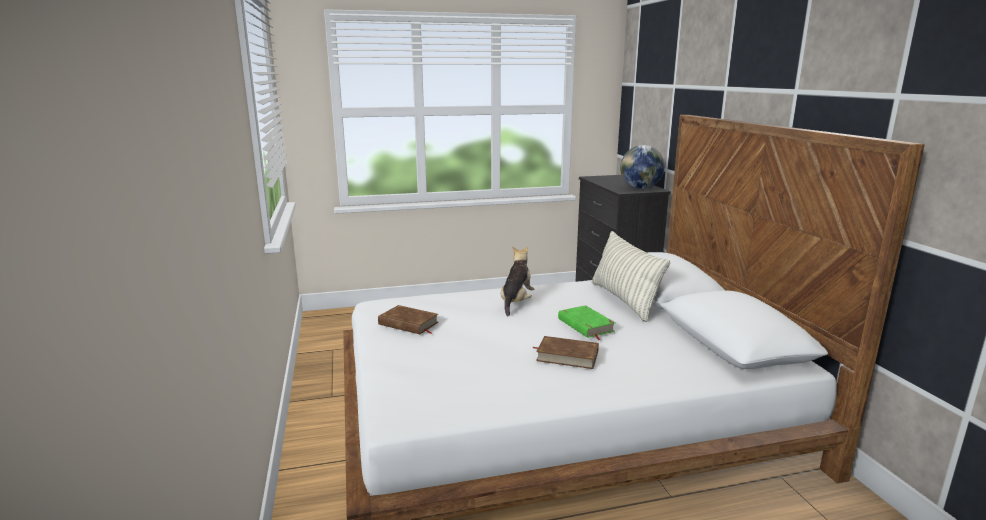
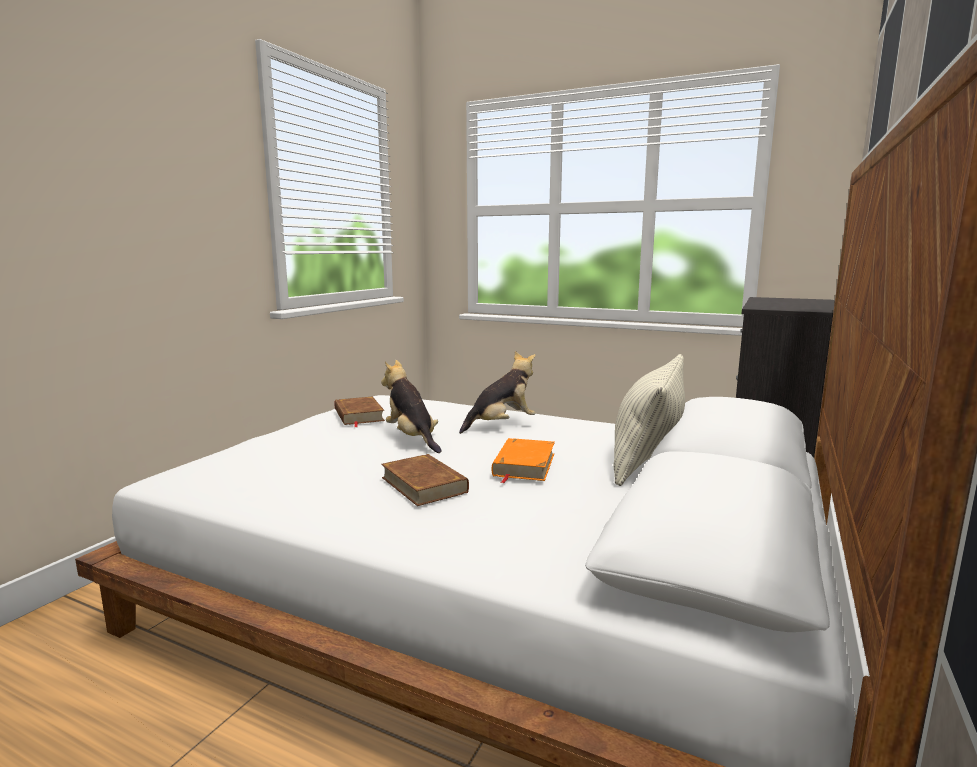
camera: 40 degrees right, 5 degrees down
(487, 329) = (412, 438): none -> plush toy
(585, 325) = (523, 465): green book -> orange book
(640, 188) = (801, 308): globe -> none

